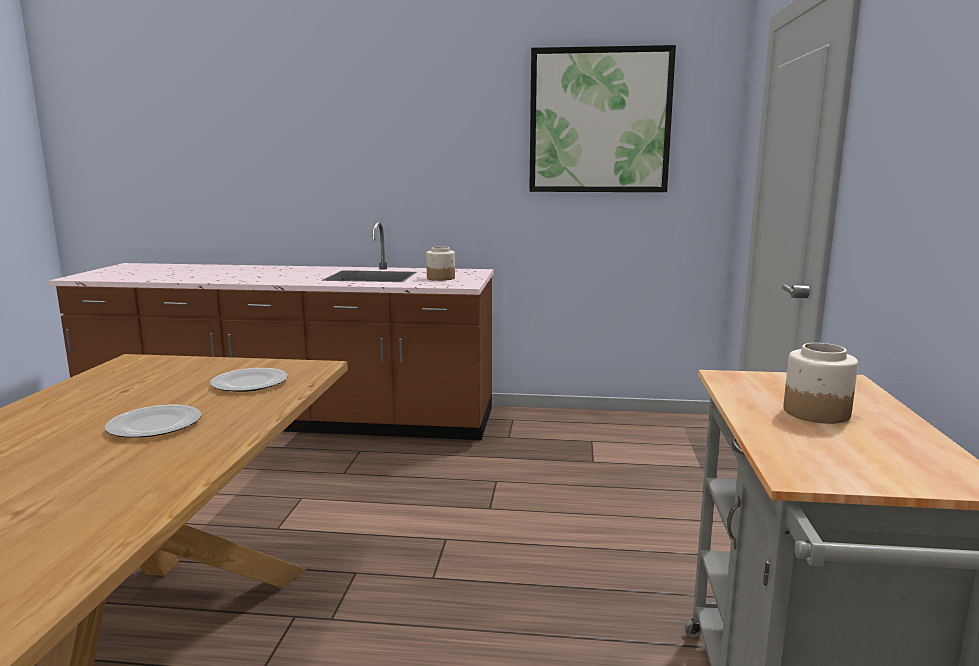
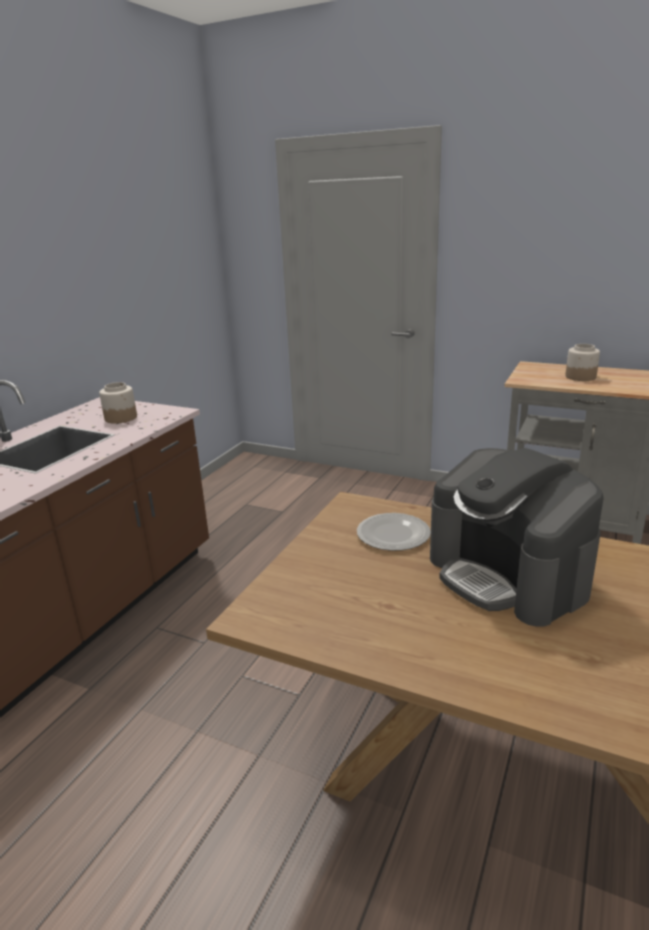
camera: 70 degrees left, 10 degrees up
(154, 425) = (508, 575): plate -> coffee machine
(599, 121) = (144, 225): picture -> none

